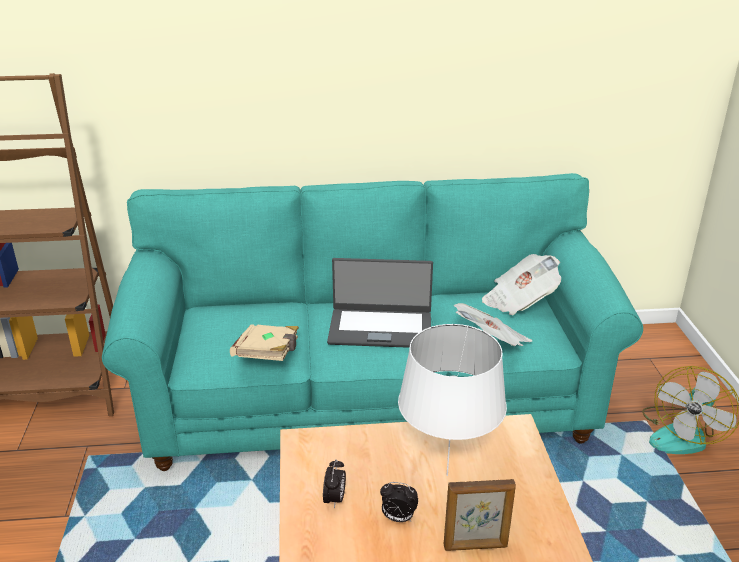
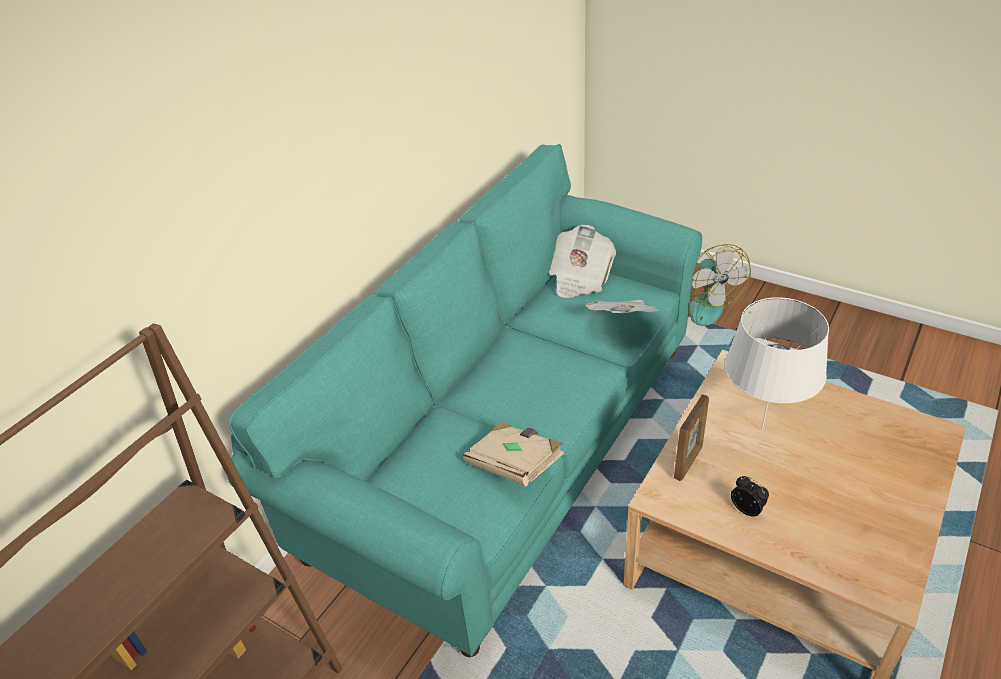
camera: 50 degrees left, 10 degrees up
(380, 328) = (534, 373): laptop -> none
(398, 518) = (793, 481): alarm clock -> none
(475, 546) = (848, 453): picture frame -> picture frame (688, 462)

